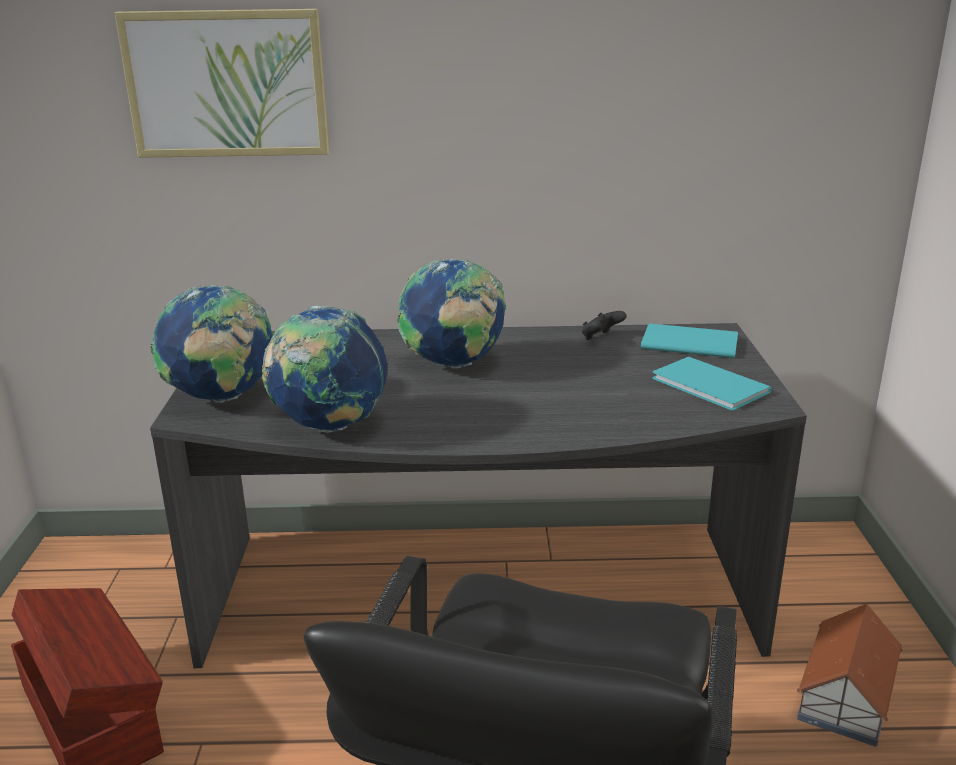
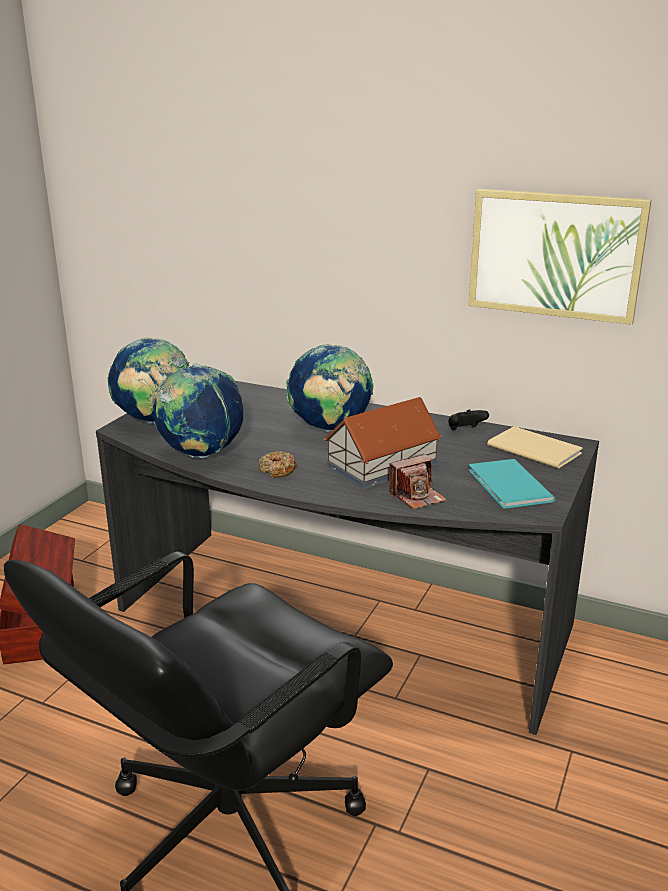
camera: 25 degrees right, 0 degrees up
(227, 84) = (215, 192): picture -> picture (555, 254)
(447, 425) = (278, 470): none -> donut
(634, 418) = (417, 496): none -> camera
(687, 342) = (533, 448): turquoise book -> beige book
(847, 695) = (578, 785): toy house -> toy house (383, 465)

